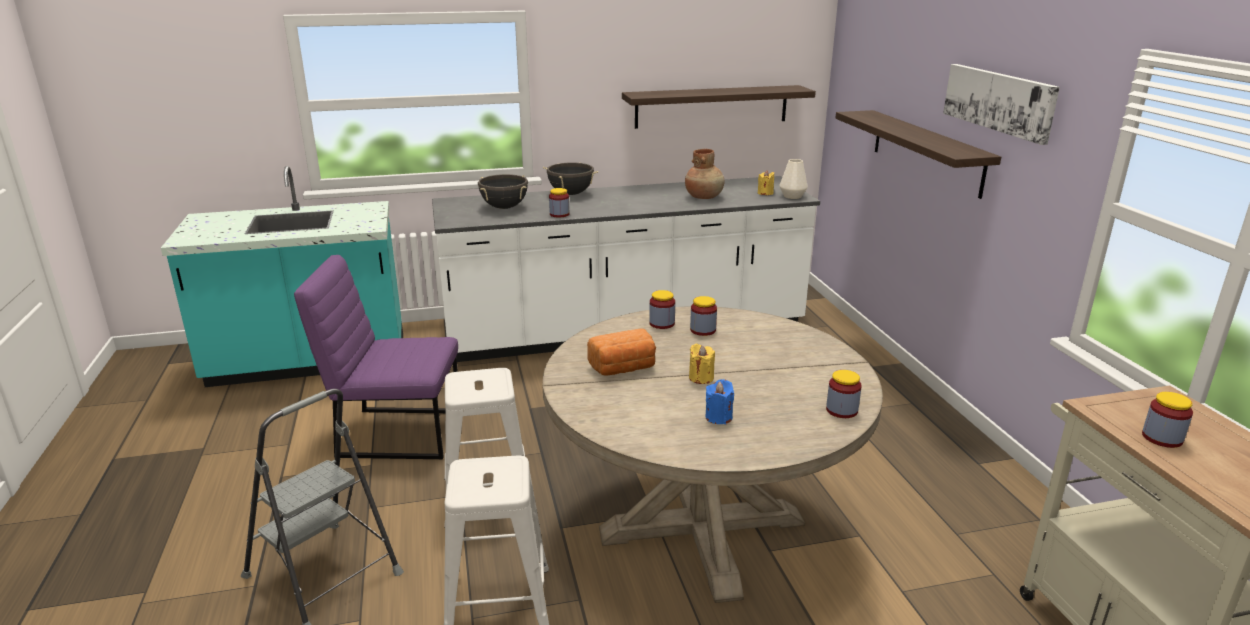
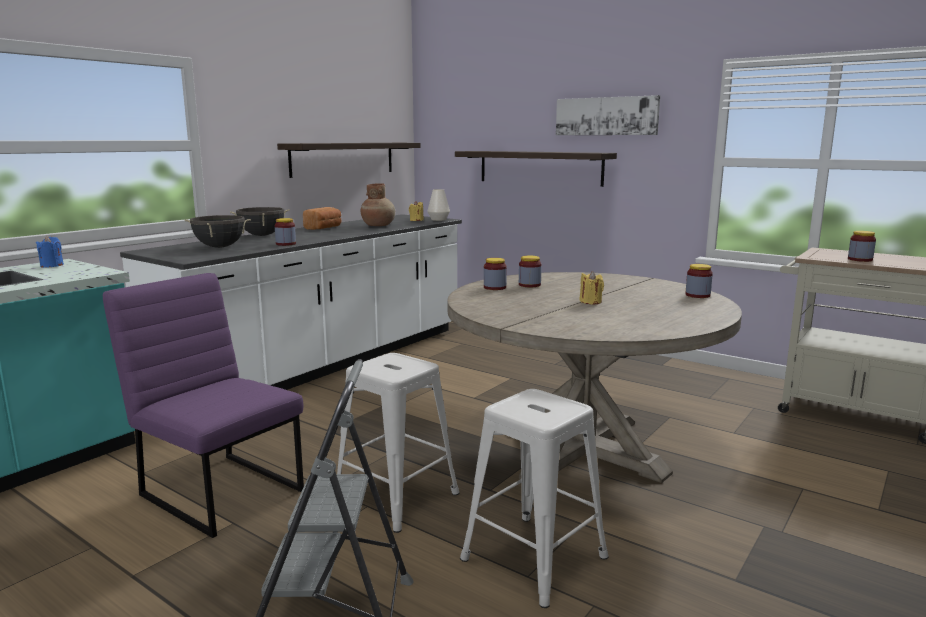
camera: 40 degrees left, 10 degrees down
(396, 433) = (220, 490): purple chair -> purple chair turned 75 degrees clockwise
(623, 368) = (531, 309): bread -> bread (324, 228)
(718, 417) = (650, 313): blue candle -> blue candle (52, 265)

